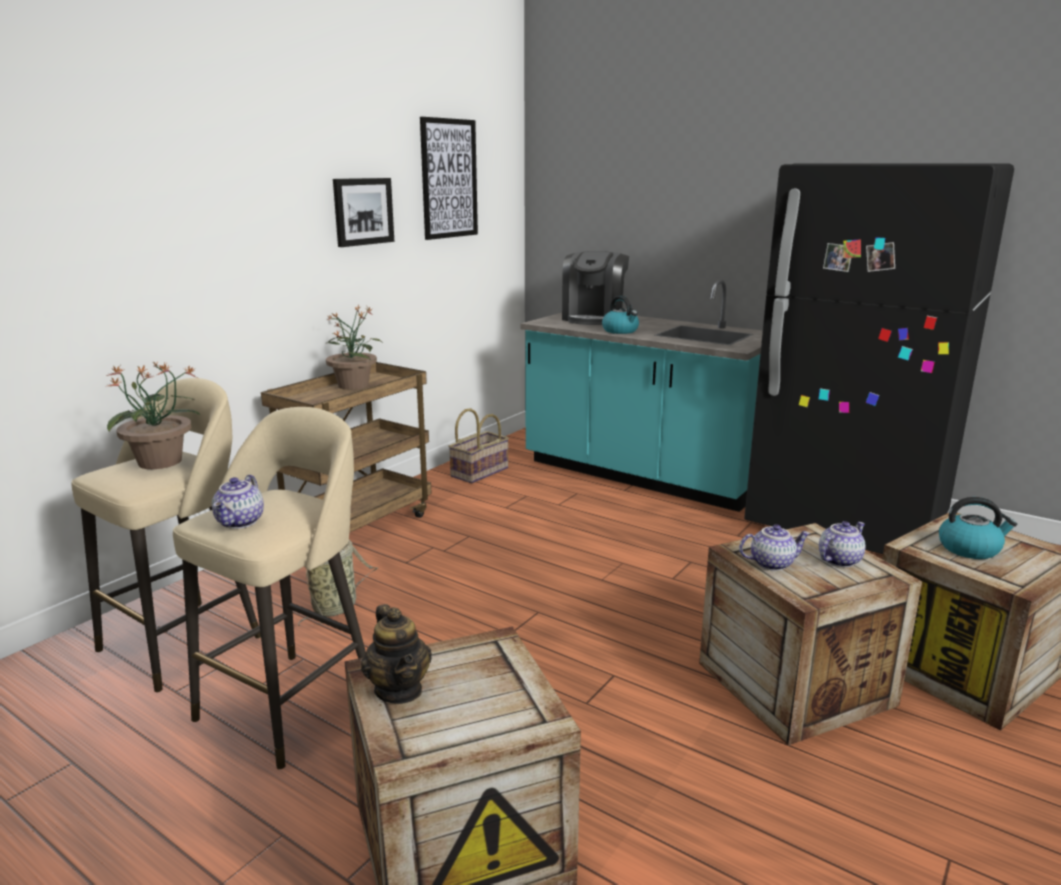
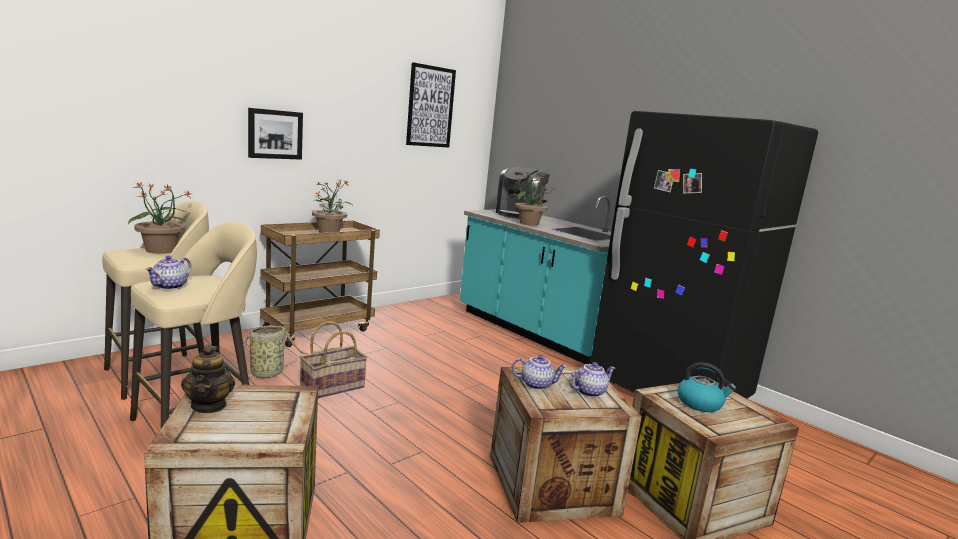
camera: 10 degrees right, 5 degrees down
(363, 211) = (358, 118): picture -> picture (275, 134)
(479, 472) = (423, 311): basket -> basket (332, 387)
(620, 331) = (528, 223): kettle -> potted plant

